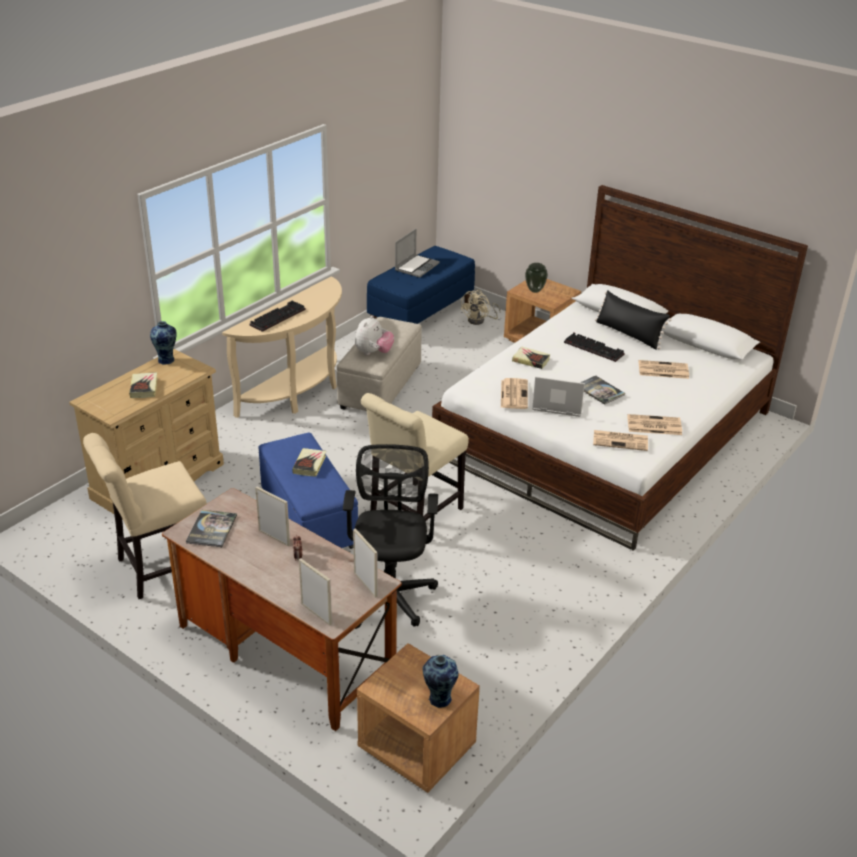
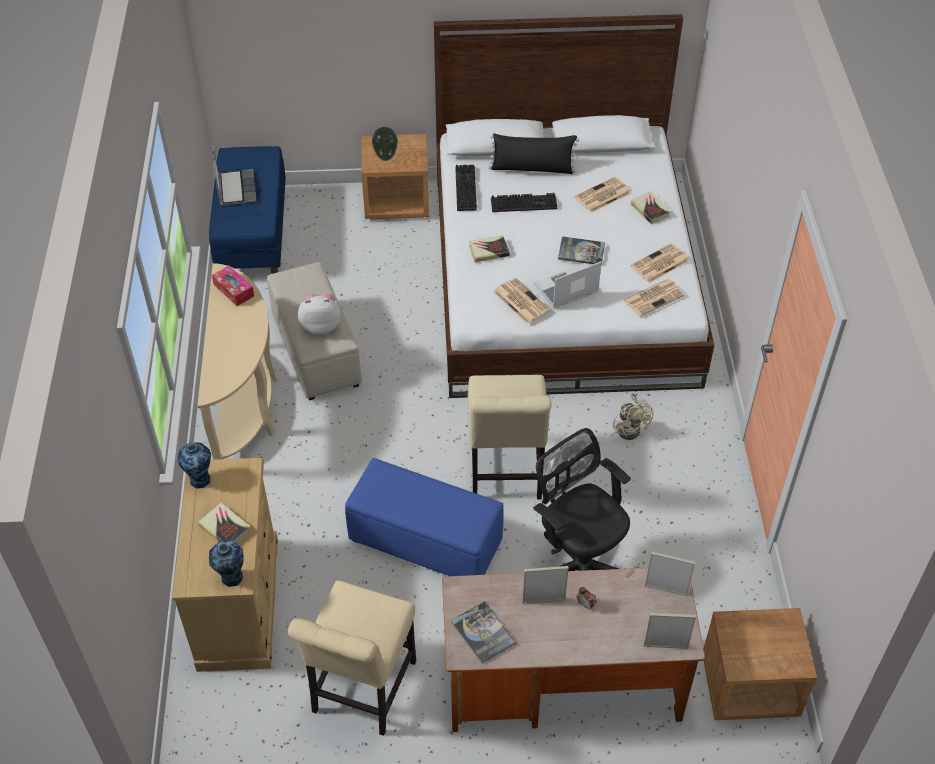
camera: 40 degrees left, 15 degrees up
(277, 316) = (228, 350): keyboard -> keyboard (464, 188)
(309, 464) = (421, 494): book -> book (650, 210)
(323, 293) = (233, 290): none -> tissue box
(373, 353) = (321, 325): plush toy -> plush toy turned 75 degrees counterclockwise
(439, 699) = (789, 642): vase -> vase (231, 578)
(479, 320) = (316, 210): beige fan -> beige fan (631, 427)

